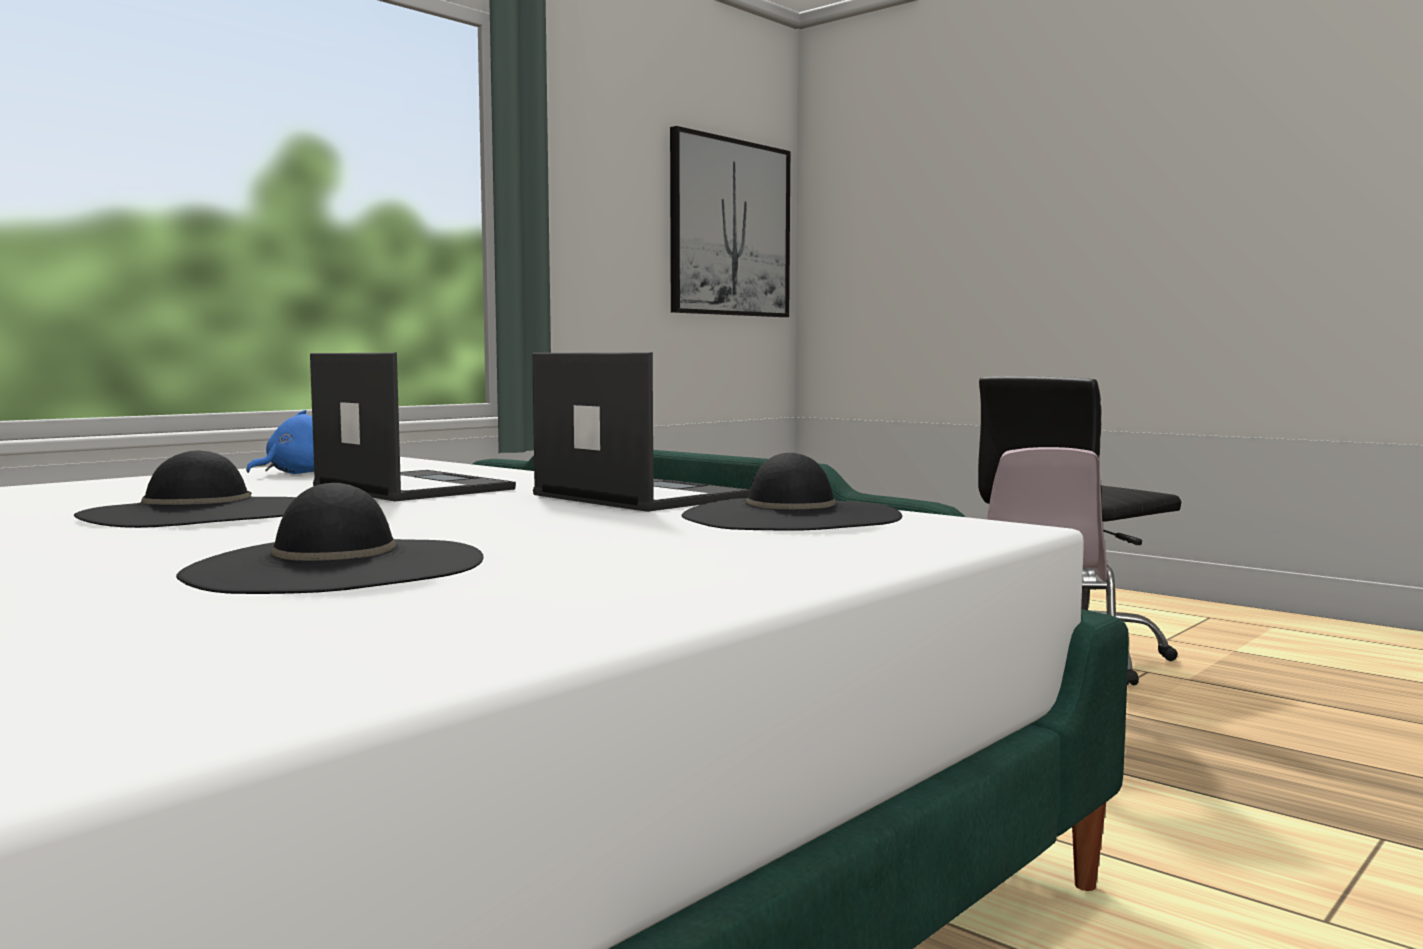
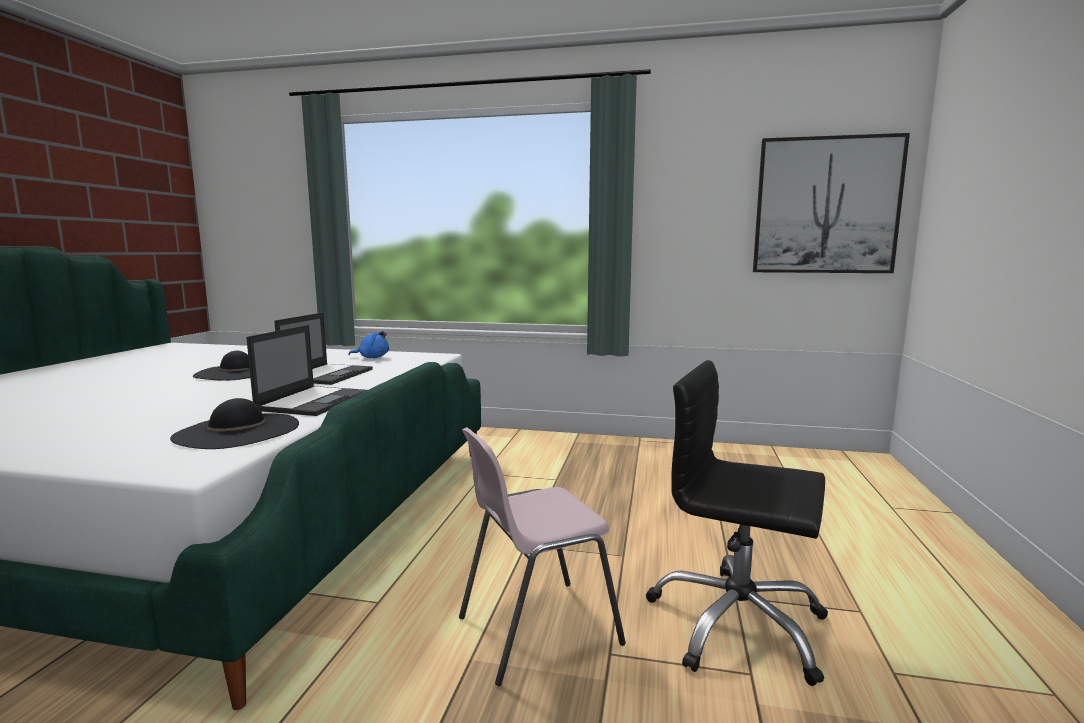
camera: 60 degrees right, 5 degrees up
(336, 567) = (95, 406): black hat -> none

